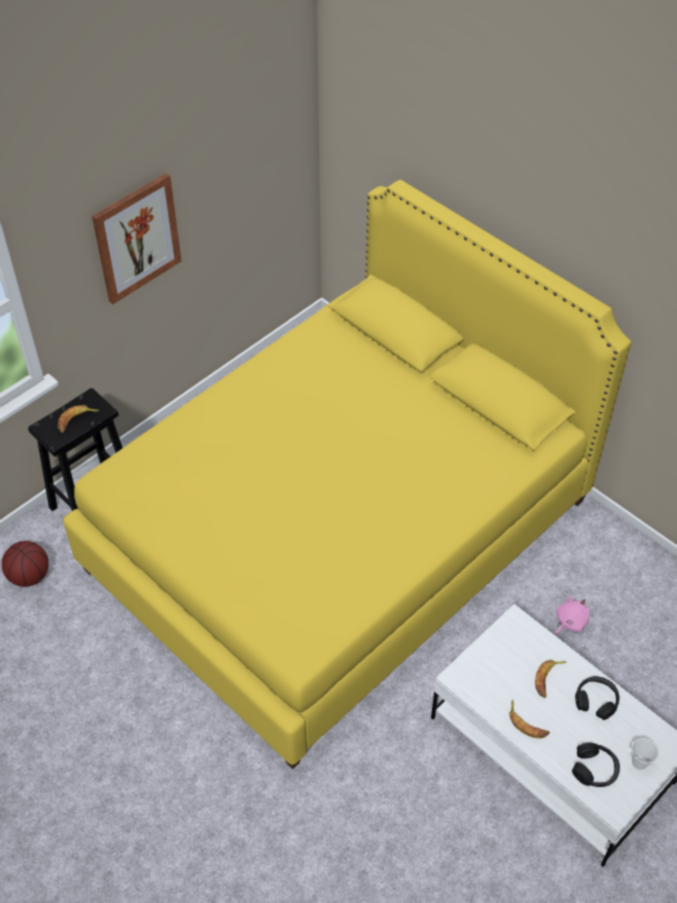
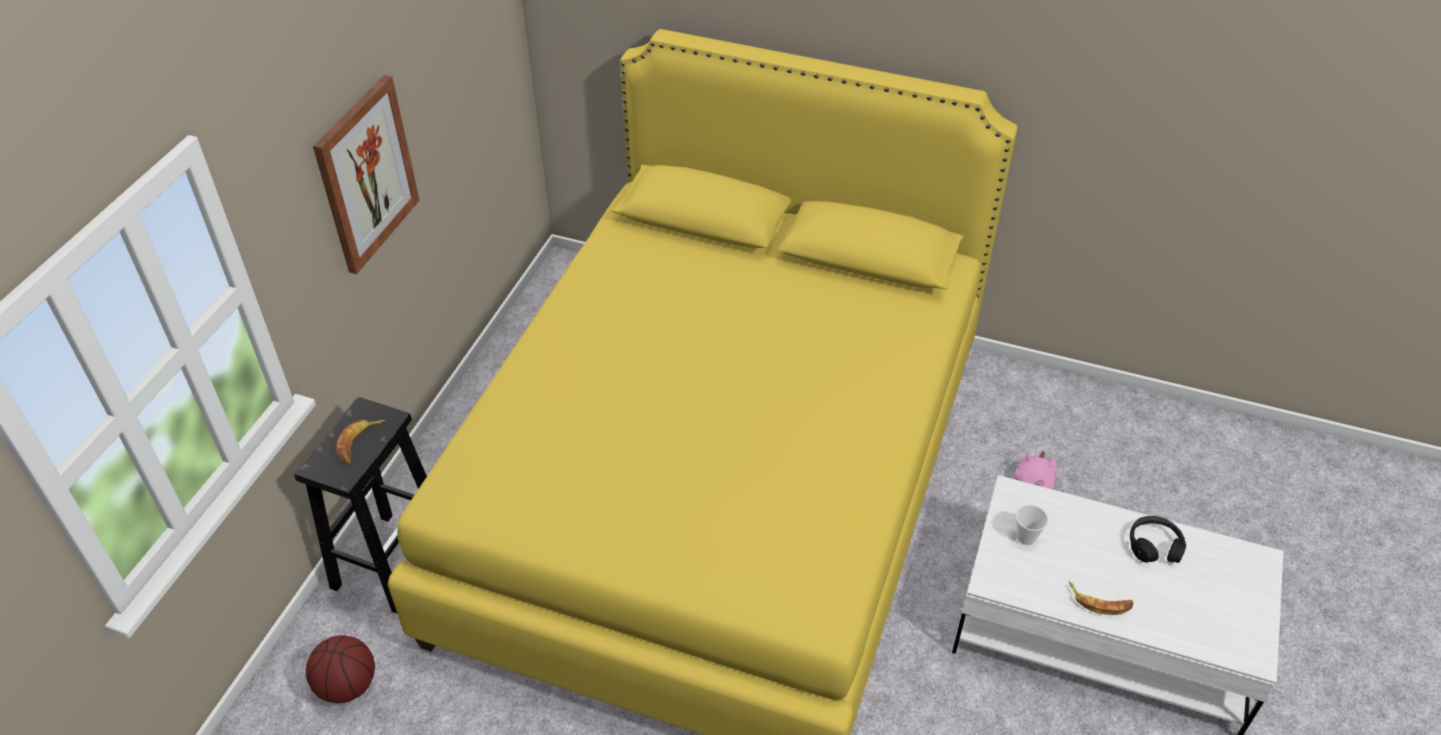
camera: 25 degrees left, 5 degrees down
(548, 679) = (1089, 543): banana -> none
(595, 769) = (1204, 622): black headphones -> none
(639, 762) = (1243, 594): cup -> cup (1026, 537)

